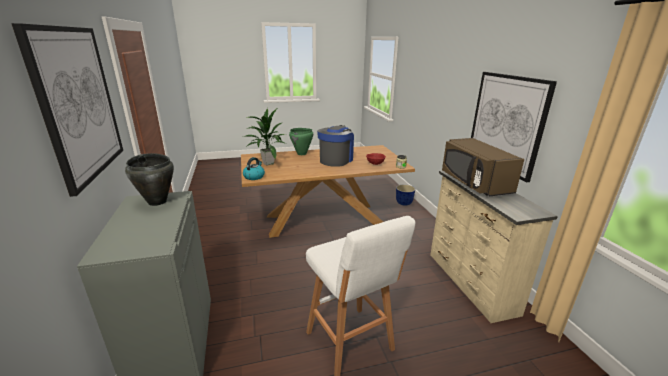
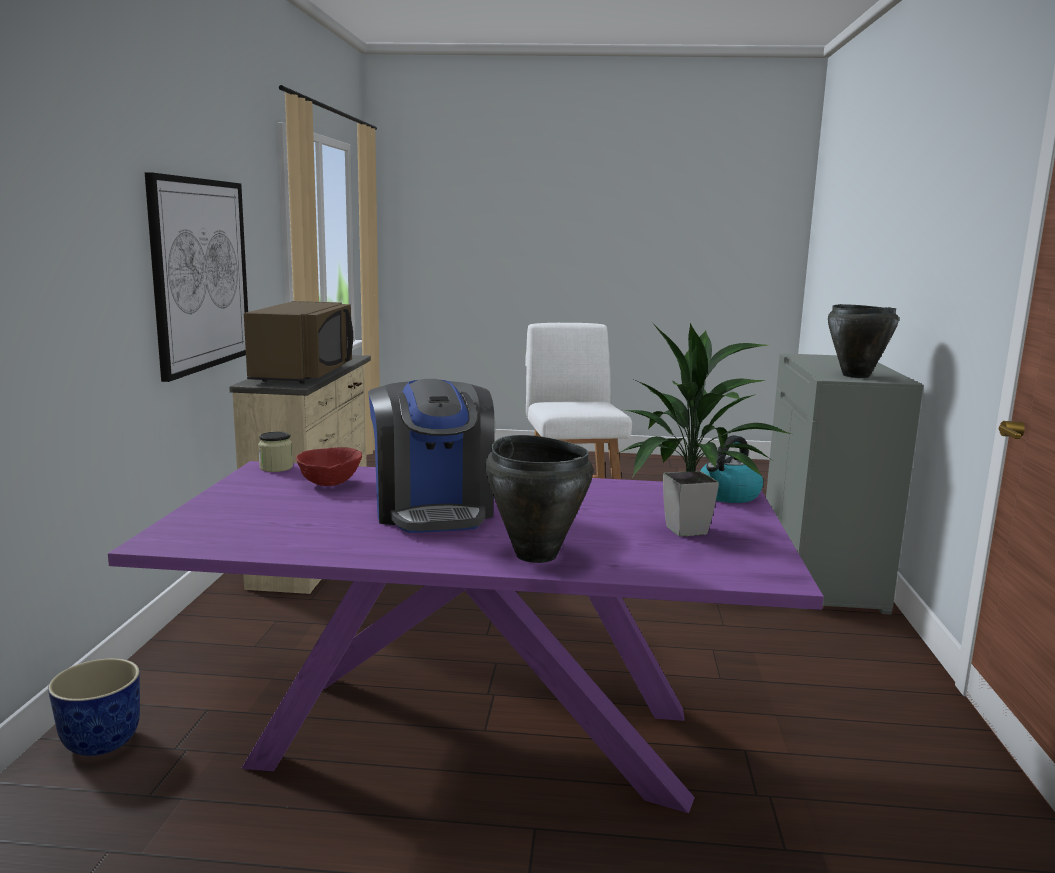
camera: 160 degrees left, 10 degrees down
(79, 104) = (942, 220): picture -> none
(302, 154) = (536, 554): green cooking pot -> black cooking pot
(323, 220) = (477, 735): brown dining table -> purple dining table
(336, 160) = (433, 510): coffee machine -> coffee machine turned 60 degrees counterclockwise

